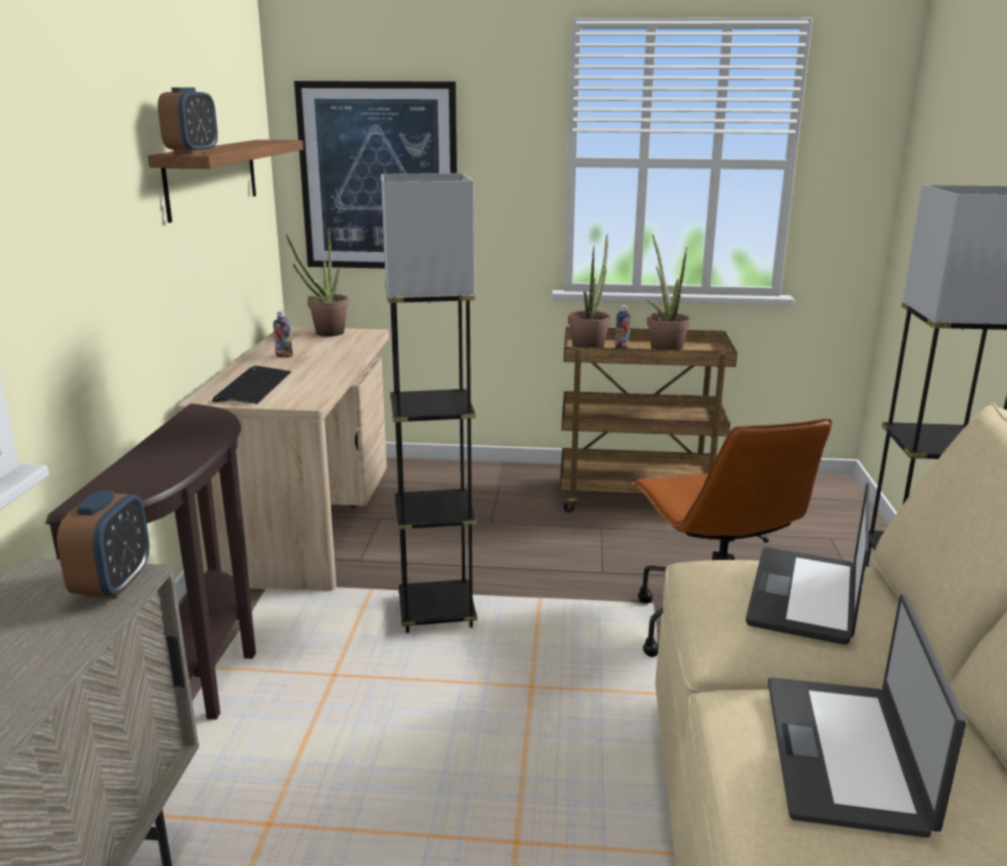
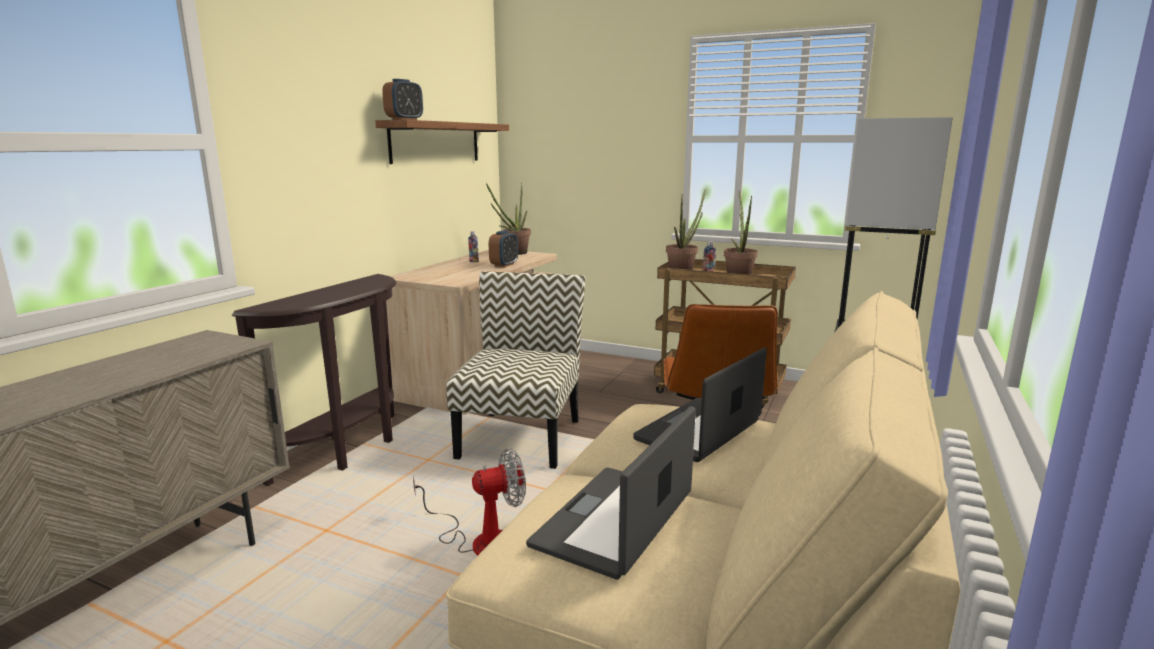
camera: 20 degrees right, 5 degrees down
(113, 584) = (231, 345): alarm clock -> alarm clock (504, 265)
(253, 387) = (435, 273): keyboard -> none
(379, 177) = (561, 151): picture -> none
(436, 613) = (520, 437): grey floor lamp -> chair
(500, 783) = (481, 540): none -> fan

